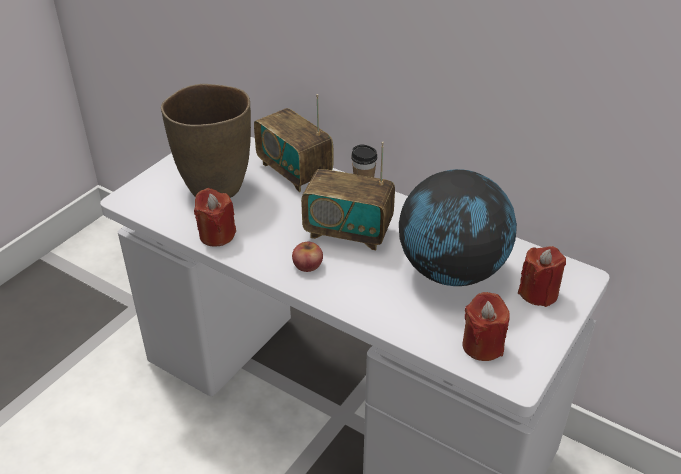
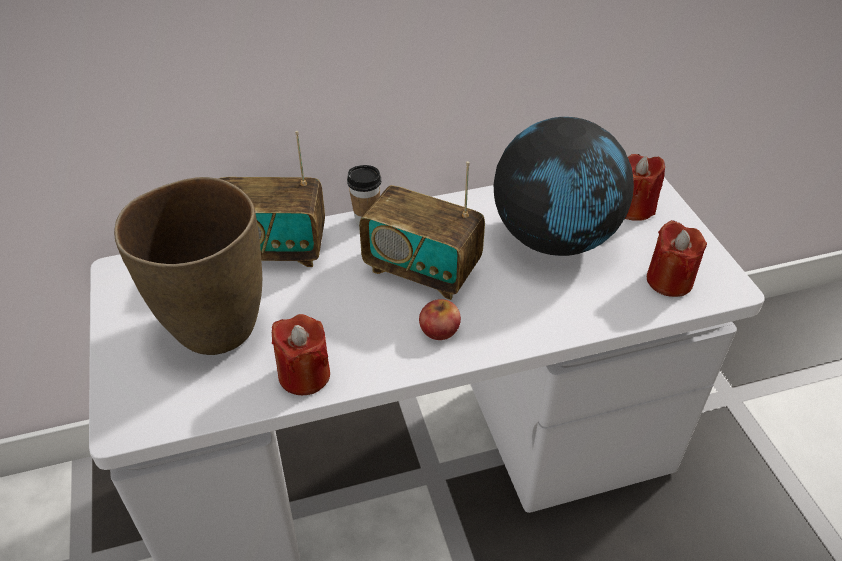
camera: 50 degrees left, 5 degrees up
(348, 232) = (422, 270): radio -> radio turned 60 degrees clockwise

